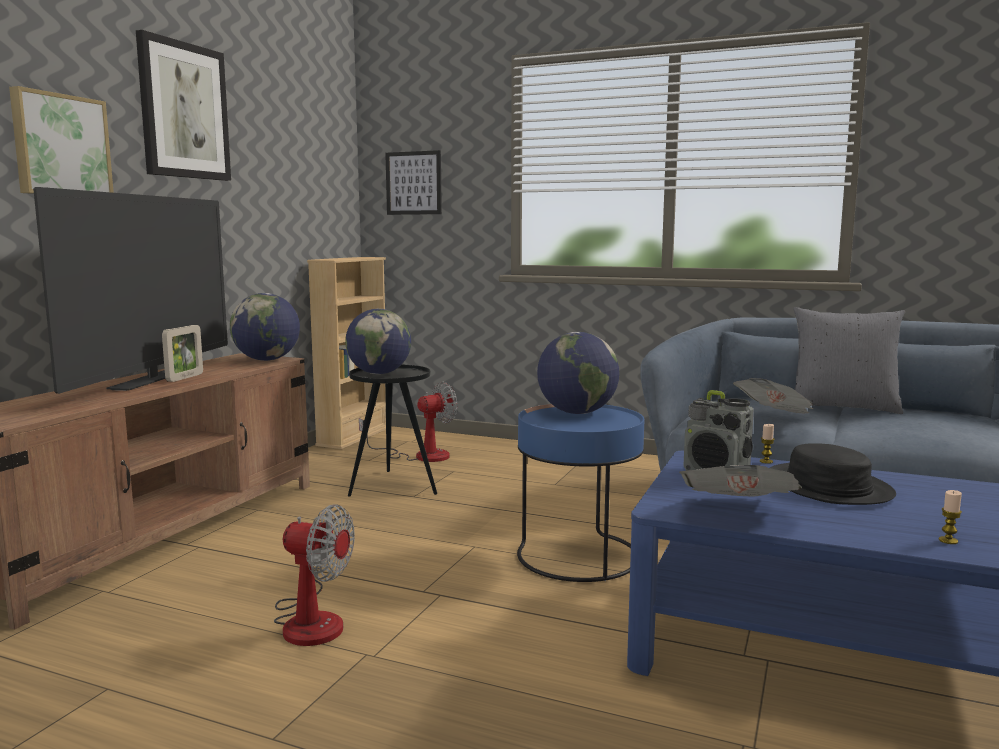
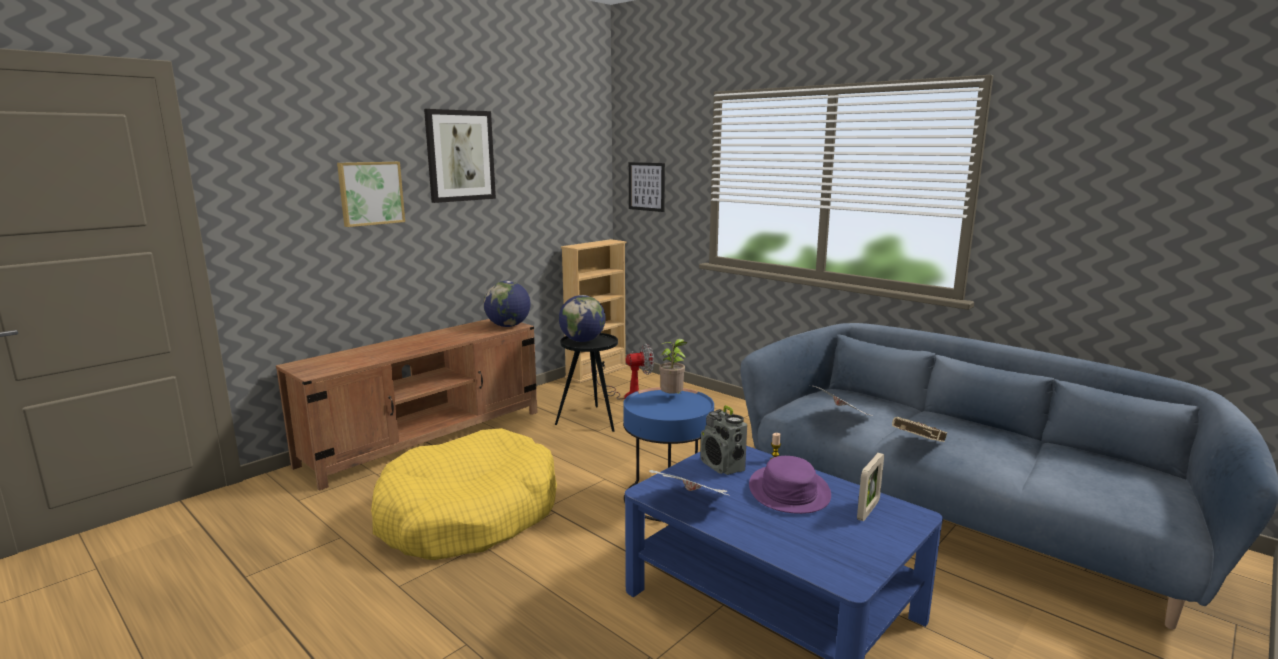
camera: 20 degrees right, 5 degrees up
(154, 379) = (425, 340): television -> none
(185, 377) = (443, 340): picture frame -> picture frame (868, 510)
(310, 619) = (468, 515): fan -> yellow dog bed
(577, 413) = (673, 398): globe -> potted plant
(827, 486) = (788, 491): black hat -> purple hat
(842, 407) = (914, 412): grey pillow -> none
(887, 432) = (916, 444): none -> beige book
(948, 541) = (808, 554): candle -> none

